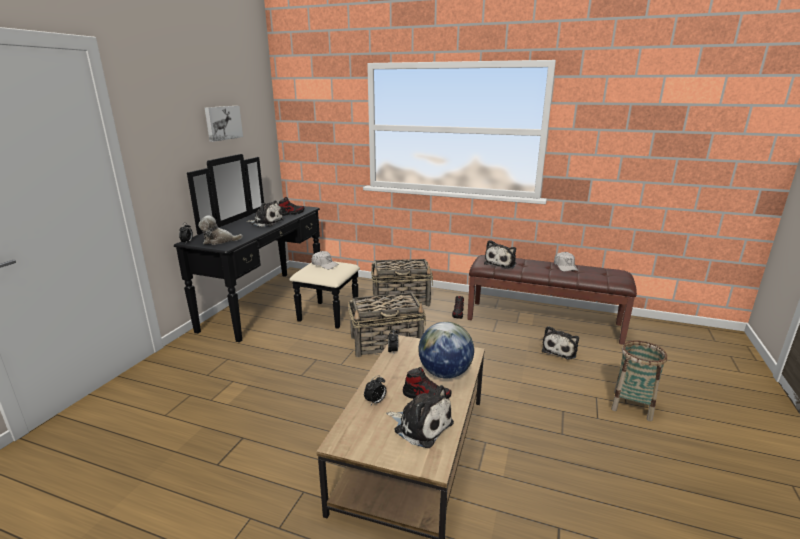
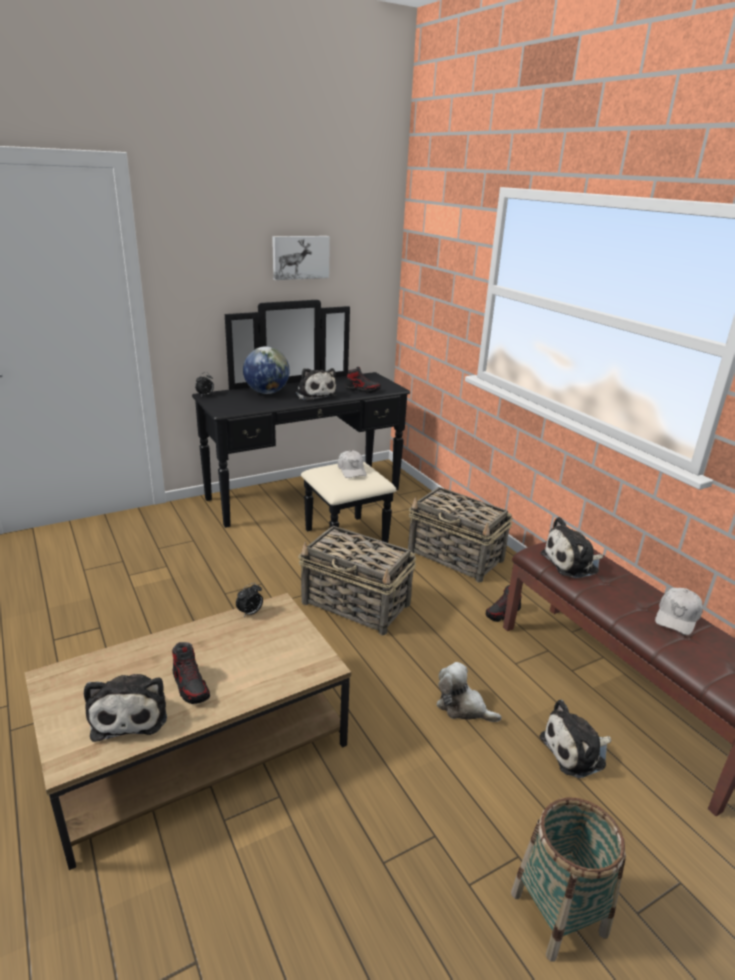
camera: 40 degrees right, 5 degrees up
(219, 241) = (231, 403): plush toy -> plush toy (463, 707)
(375, 402) = (140, 658): alarm clock -> none
(444, 373) = (253, 672): globe -> globe (266, 392)

